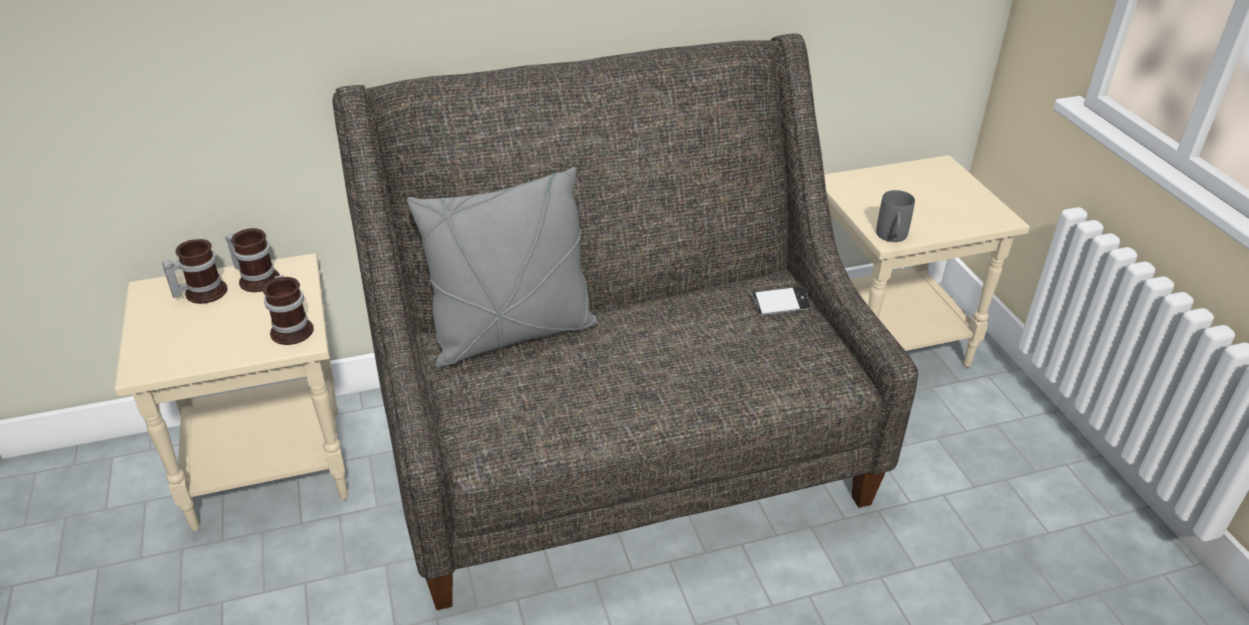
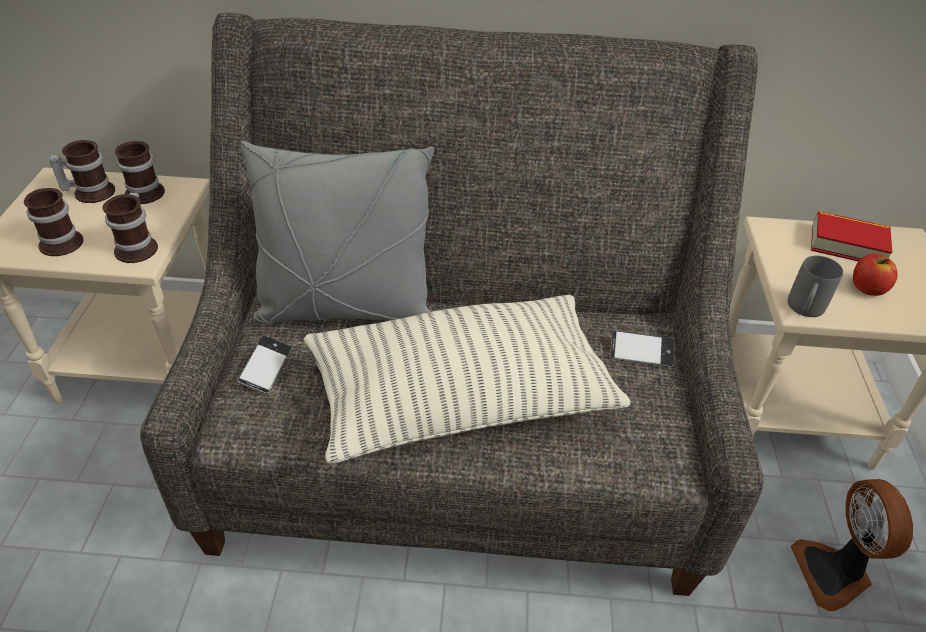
camera: 20 degrees right, 5 degrees up
(208, 342) = (62, 240): none -> mug
(474, 401) = (266, 368): none -> phone
(657, 378) = (460, 399): none -> pillow
(900, 180) = (847, 245): none -> book
(929, 210) = (867, 288): none -> apple
(971, 453) = (833, 573): none -> fan

